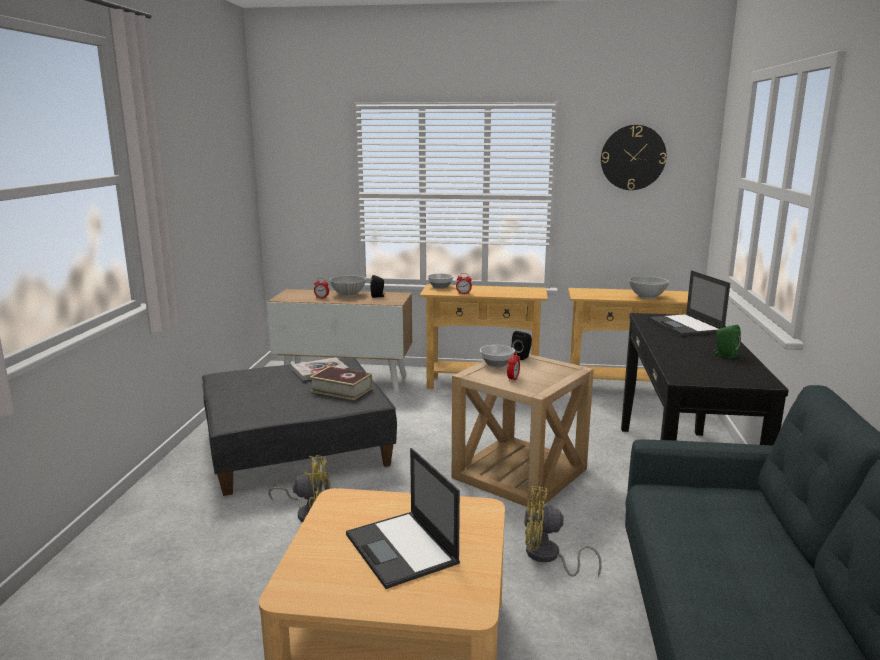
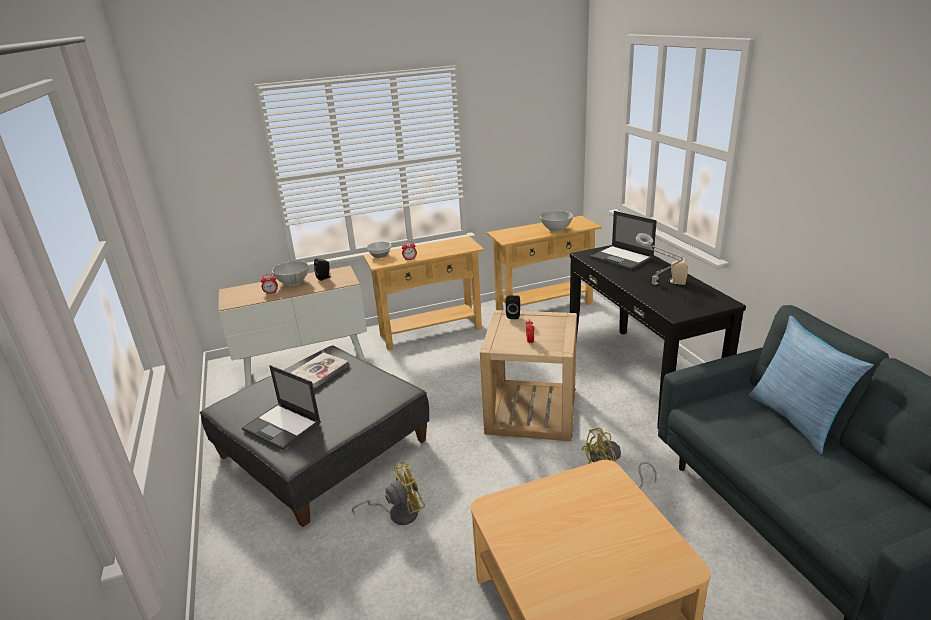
camera: 25 degrees left, 10 degrees up
(341, 390) = (361, 387): book -> none
(402, 549) = (588, 535): laptop -> laptop (282, 426)
(497, 364) = (502, 329): bowl -> none
(633, 157) = (522, 109): wall clock -> none
(694, 352) = (656, 285): none -> grey table lamp
(724, 355) = (677, 282): green speaker -> beige speaker
(783, 535) = (796, 419): none -> pillow

